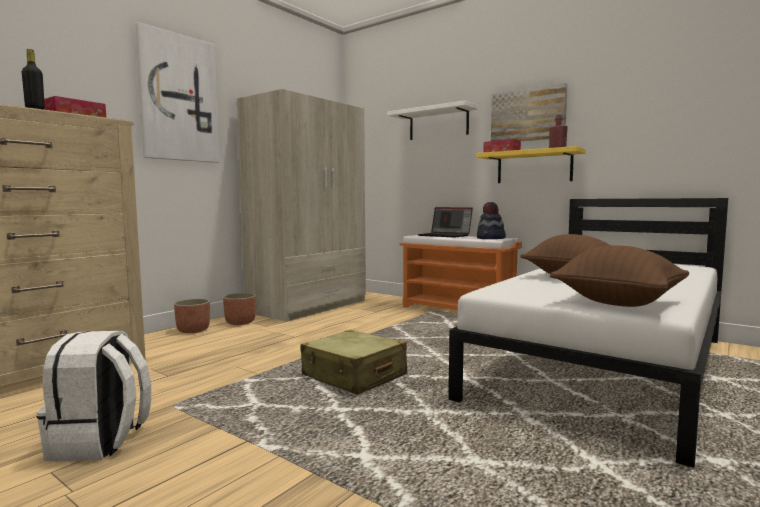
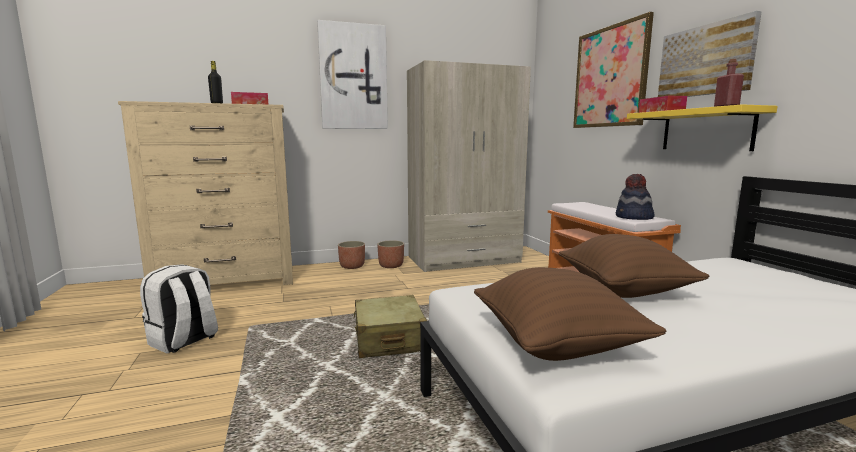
camera: 35 degrees right, 5 degrees up
(438, 124) = (610, 77): white shelf -> picture
(445, 235) = (596, 207): laptop -> none

